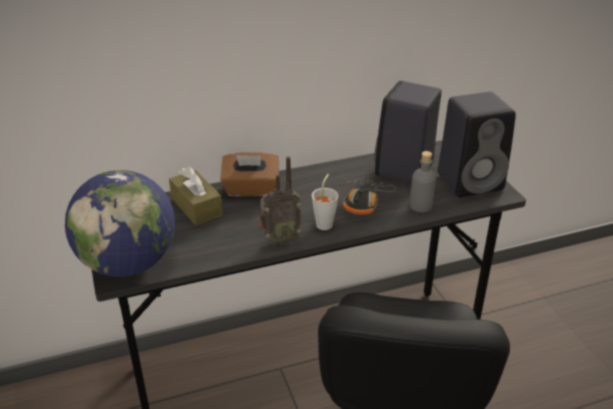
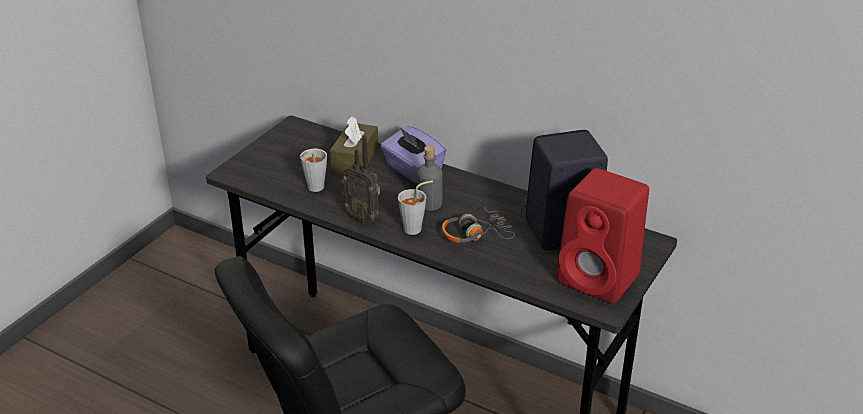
camera: 50 degrees right, 0 degrees up
(128, 264) = (251, 169): globe -> none
(206, 245) = (313, 189): none -> grey cup
(251, 189) = (412, 170): brown tissue box -> purple tissue box
(420, 205) = (514, 266): grey bottle -> grey bottle (430, 203)
(471, 181) = (601, 279): black speaker -> red speaker

